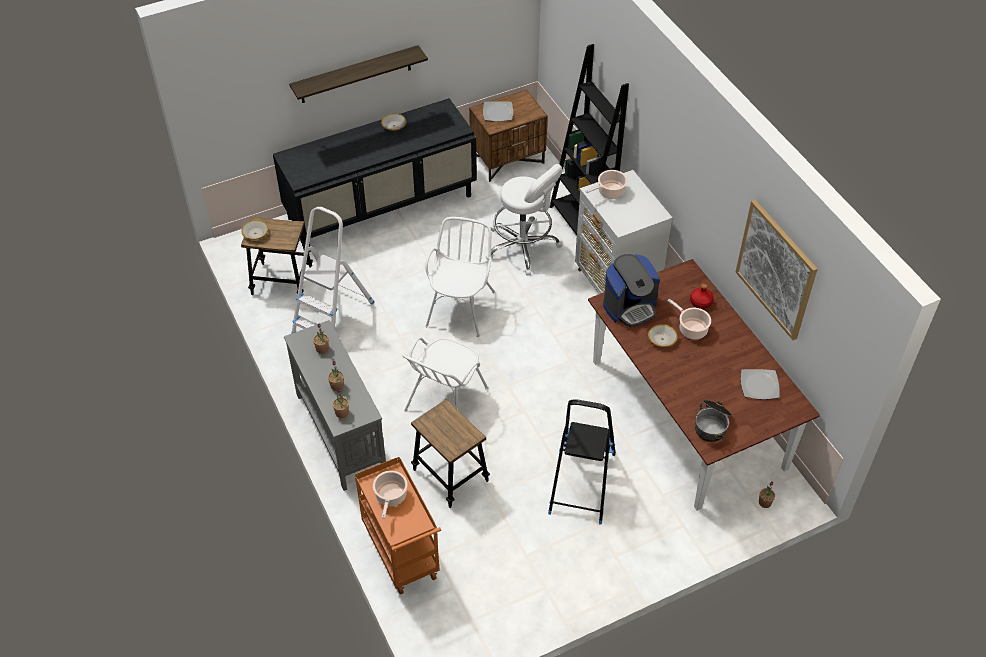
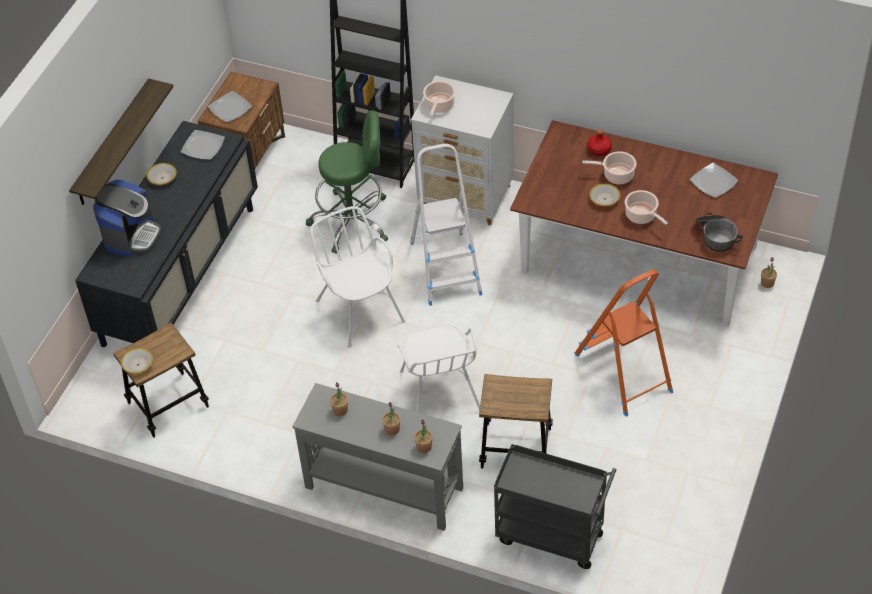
camera: 40 degrees left, 0 degrees up
(332, 319) = (257, 402): white step ladder -> white step ladder (446, 268)
(390, 497) = (538, 481): cooking pot -> cooking pot (642, 216)
(402, 555) = (553, 539): orange cart -> grey cart
(441, 122) = (203, 146): none -> plate
(523, 247) = (353, 221): white stool -> green stool
(582, 481) = (622, 371): black step ladder -> orange step ladder
(630, 307) = (551, 191): coffee machine -> coffee machine (131, 236)
(776, 269) = (680, 69): picture -> none

